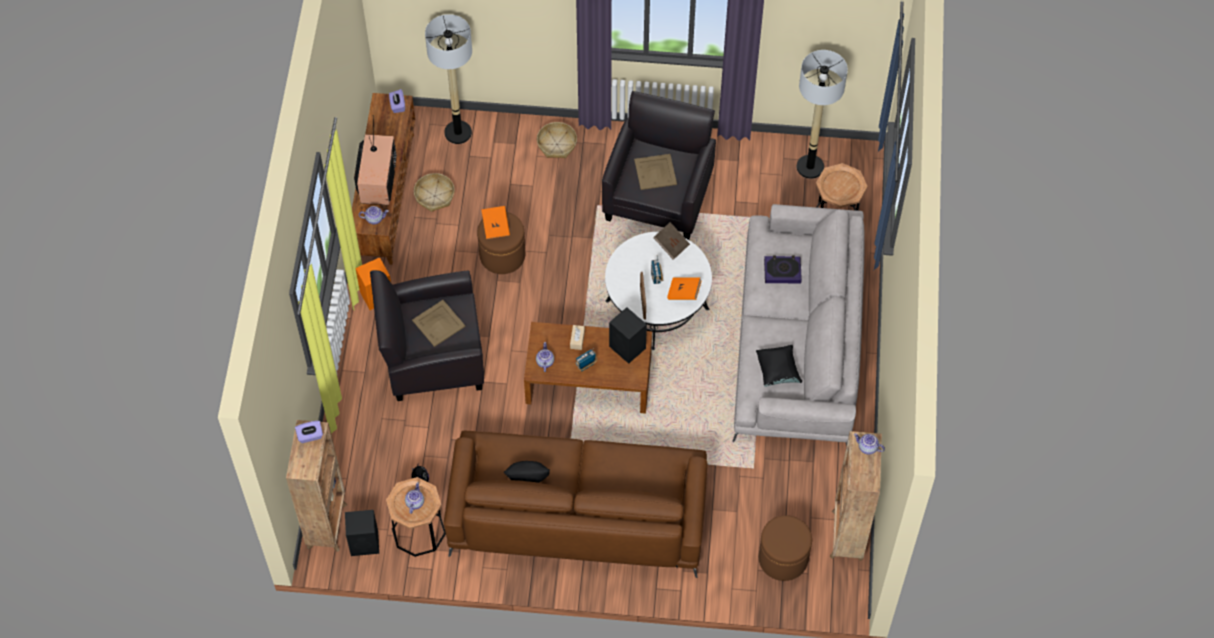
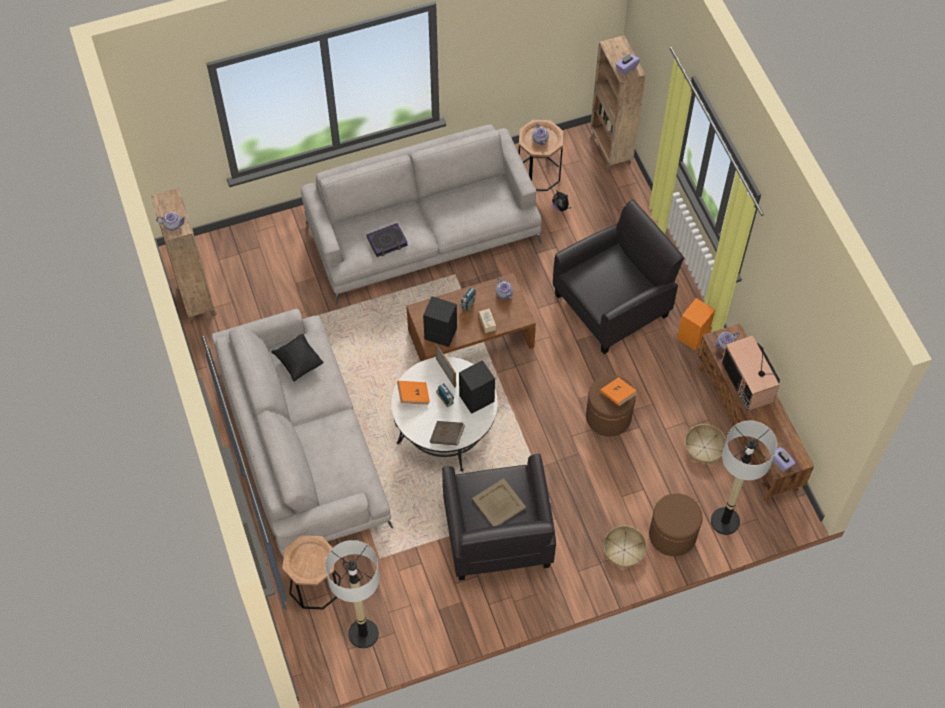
camera: 155 degrees right, 0 degrees up
(365, 543) = (573, 150): black speaker -> black speaker (476, 399)
(438, 323) = (611, 282): beige tray -> none
(527, 480) = (465, 196): black pillow -> none
(577, 513) = (423, 232): brown sofa -> grey sofa
(782, 271) = (333, 456): book -> book (387, 242)
(783, 558) = (242, 262): brown ottoman -> brown ottoman (672, 535)

